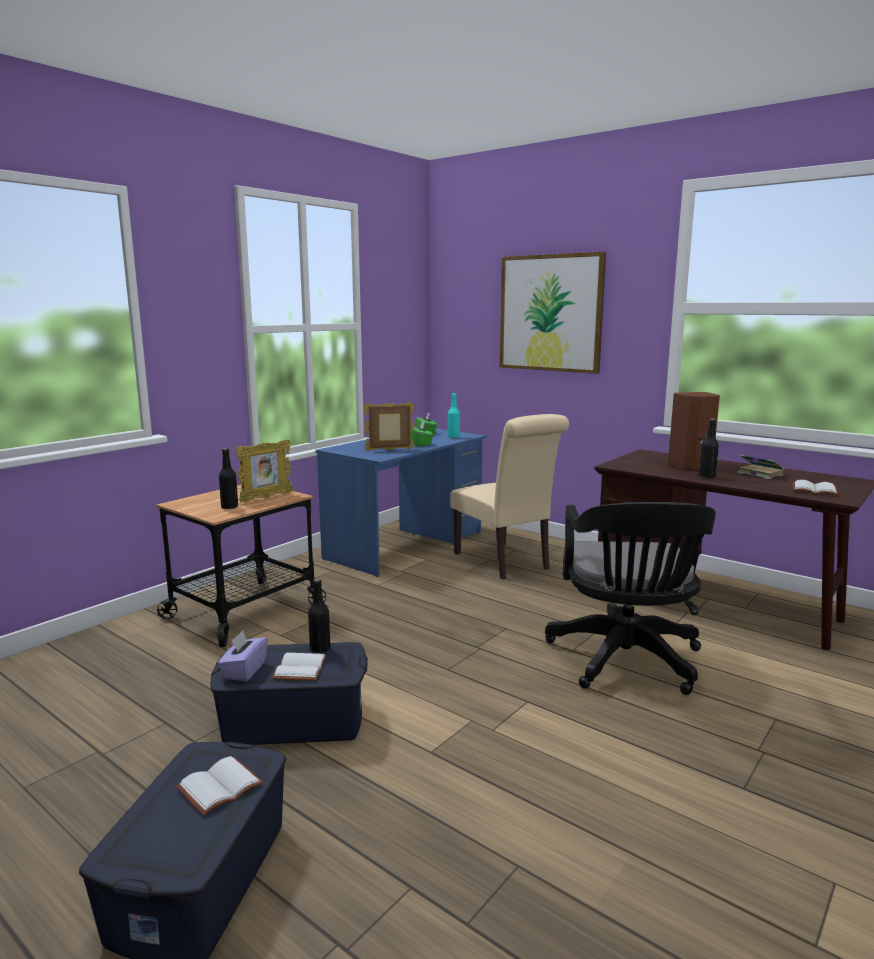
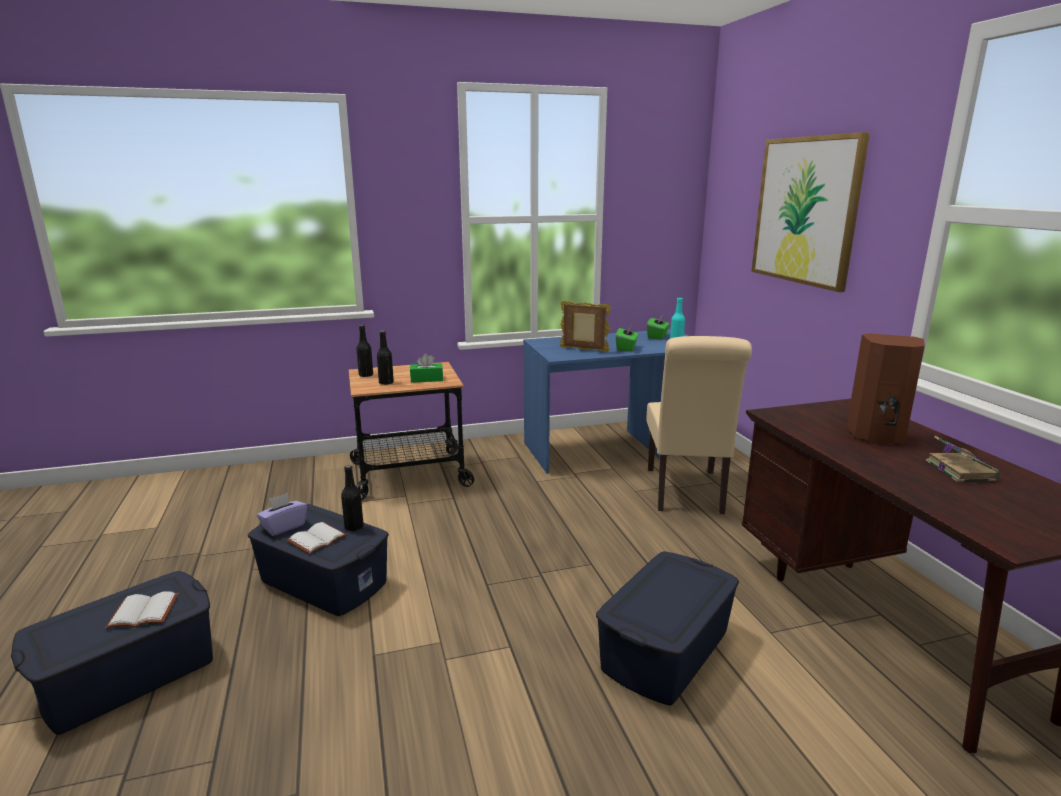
camera: 35 degrees right, 5 degrees up
(266, 497) = (426, 379): picture frame -> green tissue box
(627, 662) = (664, 650): black office chair -> blue storage box
(707, 476) = (866, 455): black bottle -> black bottle (366, 375)
(813, 490) = (994, 516): white book -> none

